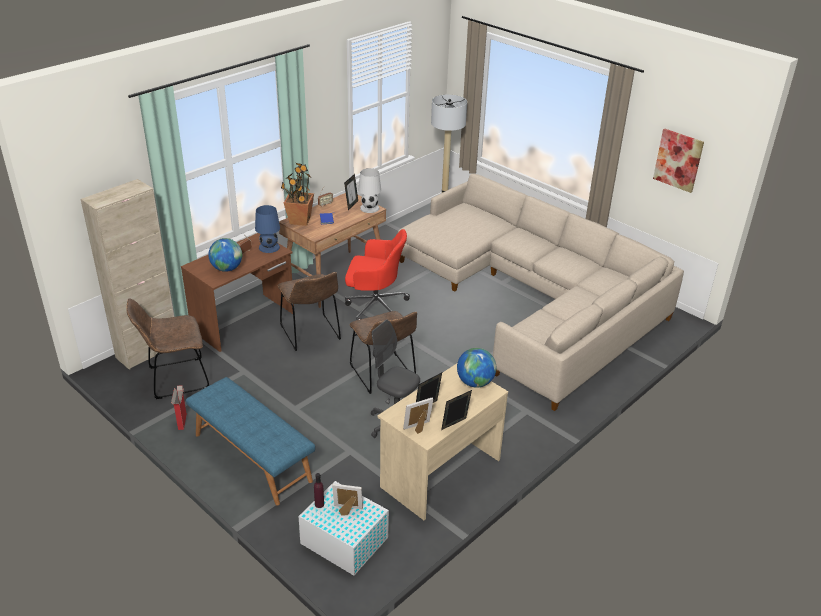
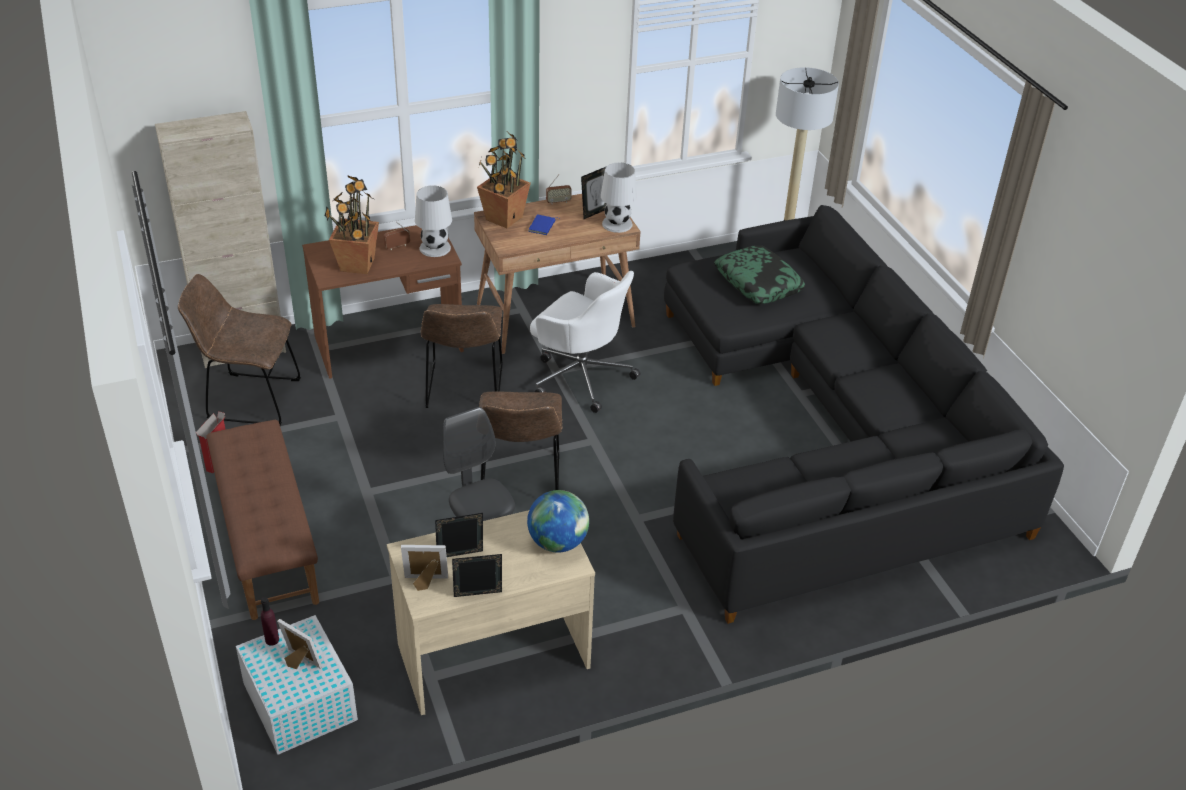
camera: 25 degrees right, 5 degrees up
(227, 269) = (356, 265): globe -> potted plant
(251, 457) = (266, 542): blue bench -> brown bench
(269, 247) = (434, 248): blue table lamp -> white table lamp
(375, 307) = (581, 376): red office chair -> white office chair
(457, 225) = (758, 282): none -> pillow
(534, 299) = (830, 434): beige sofa -> black sofa
(678, 160) = (1099, 275): picture -> none

